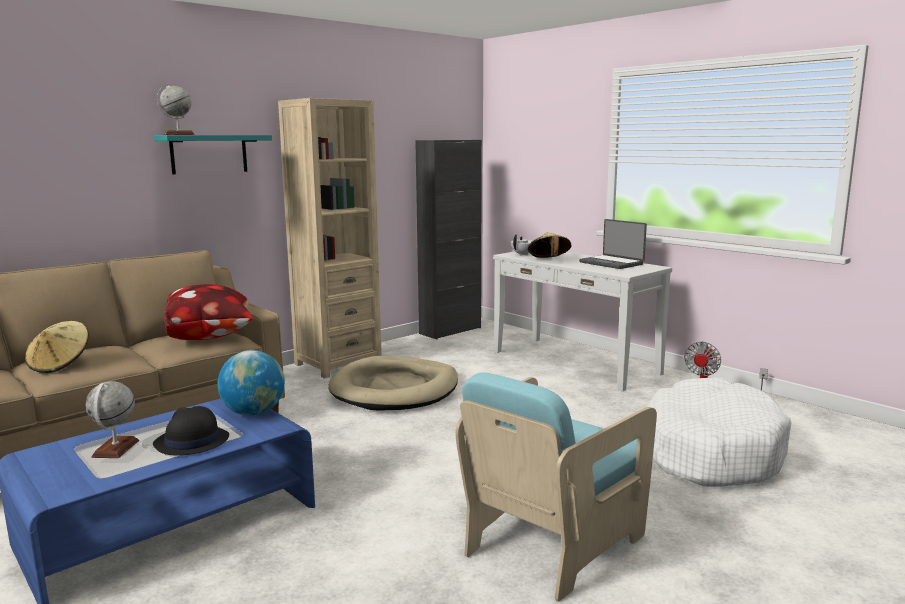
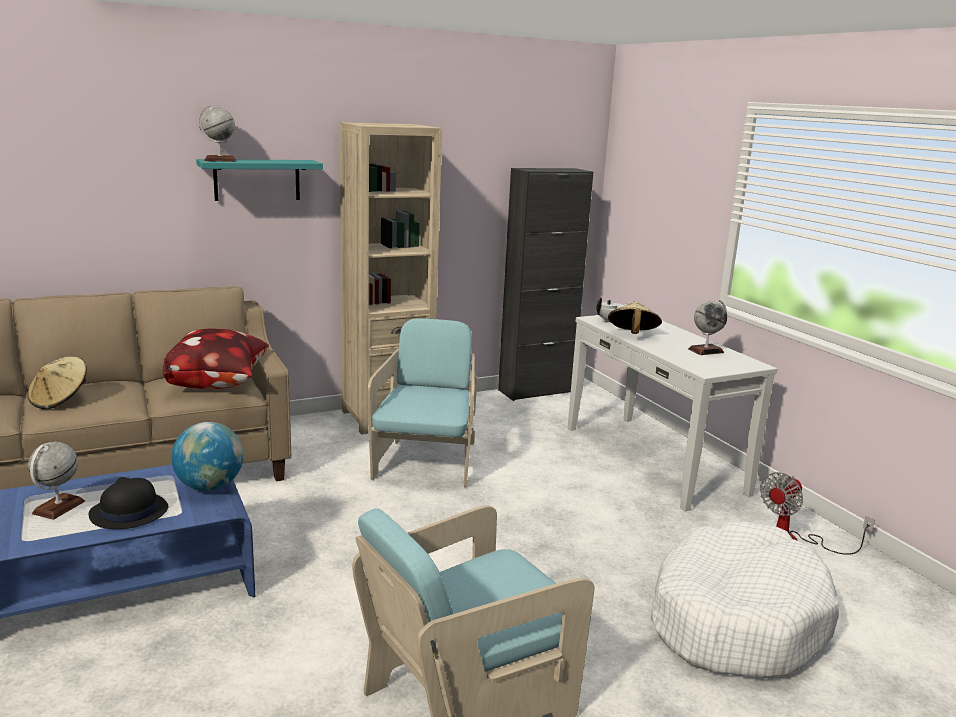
camera: 15 degrees right, 5 degrees up
(395, 389) = (426, 462): beige dog bed -> turquoise armchair
(612, 263) = (705, 351): laptop -> globe

